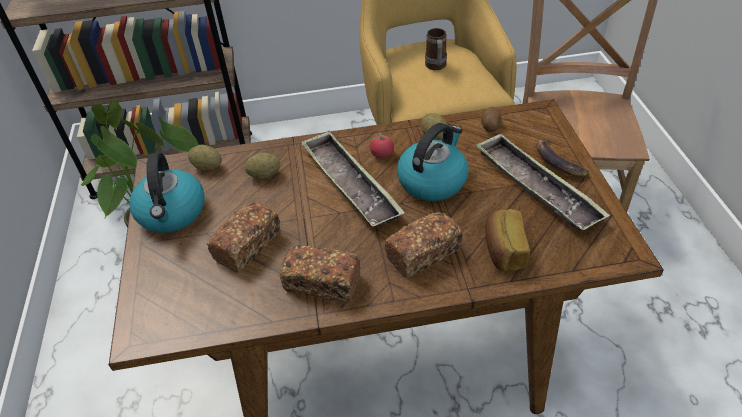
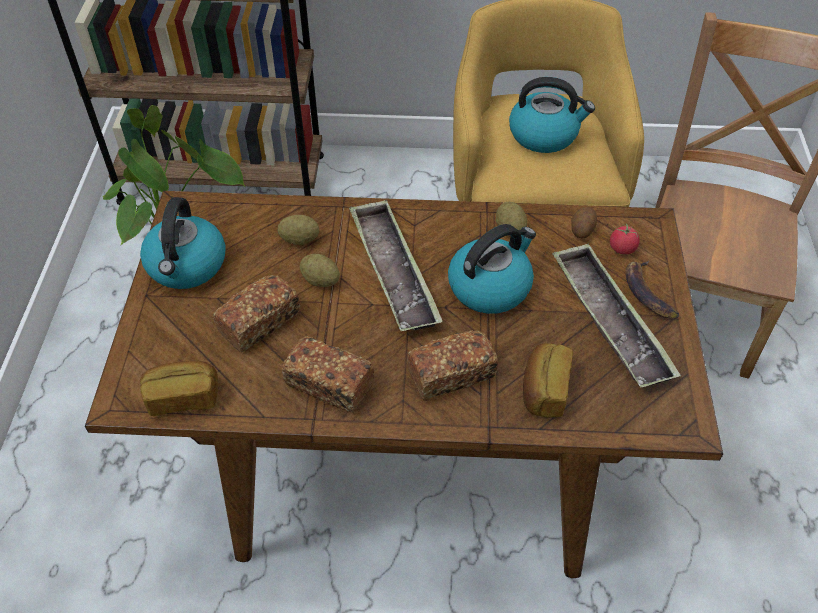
camera: 10 degrees right, 5 degrees up
(195, 320) = (183, 397): none -> bread
(207, 167) = (238, 216): potato -> potato (320, 280)
(382, 154) = (441, 241): tomato -> tomato (622, 248)
(436, 67) = (544, 135): mug -> kettle

